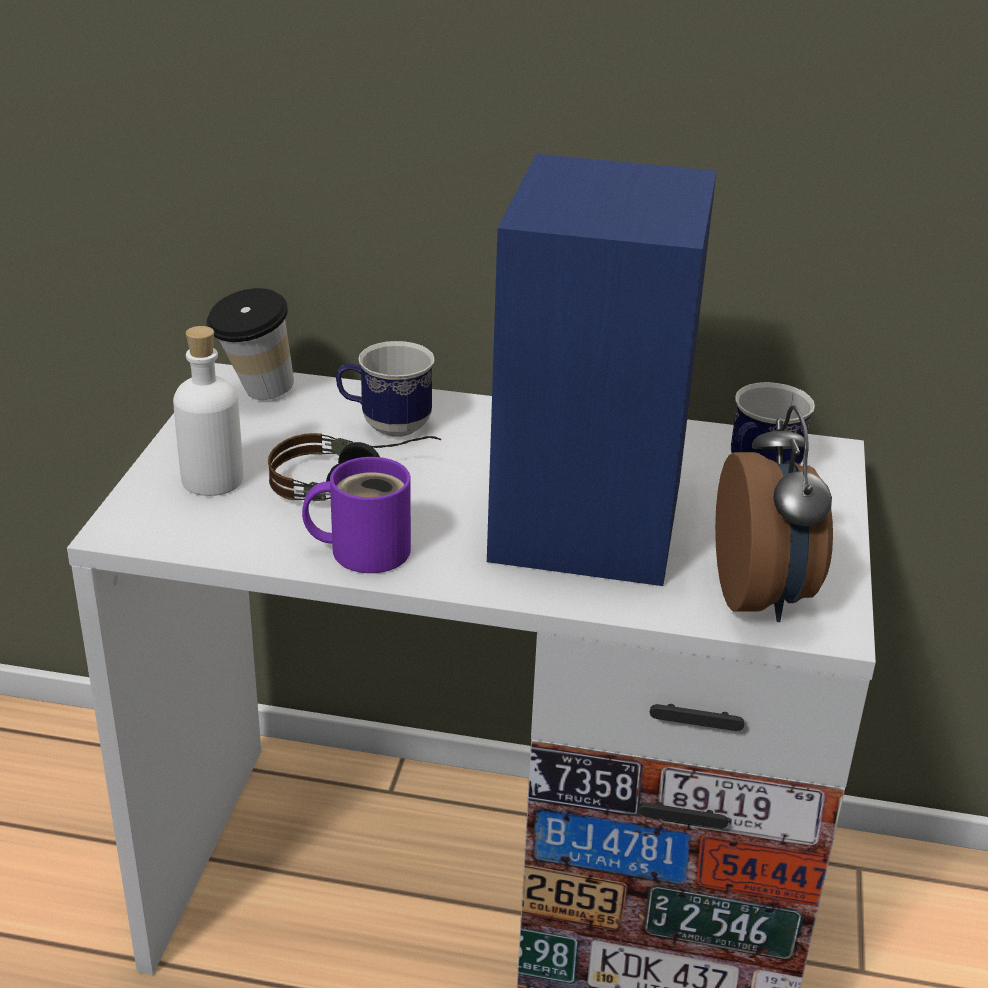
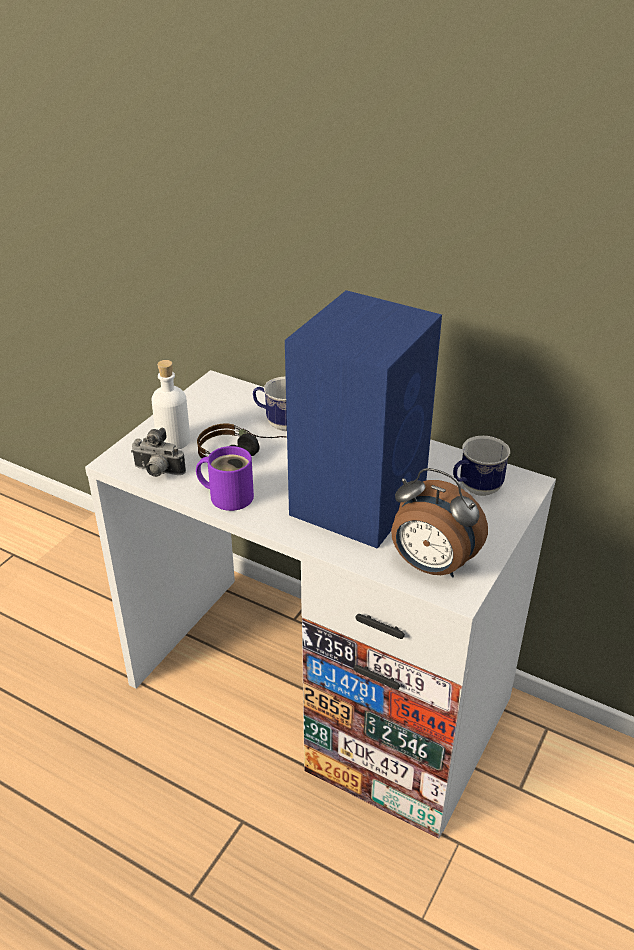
camera: 20 degrees right, 5 degrees up
(213, 534) = (158, 472): none -> camera
(255, 395) = (221, 393): cup -> none
(764, 596) = (431, 566): alarm clock -> alarm clock turned 105 degrees clockwise

